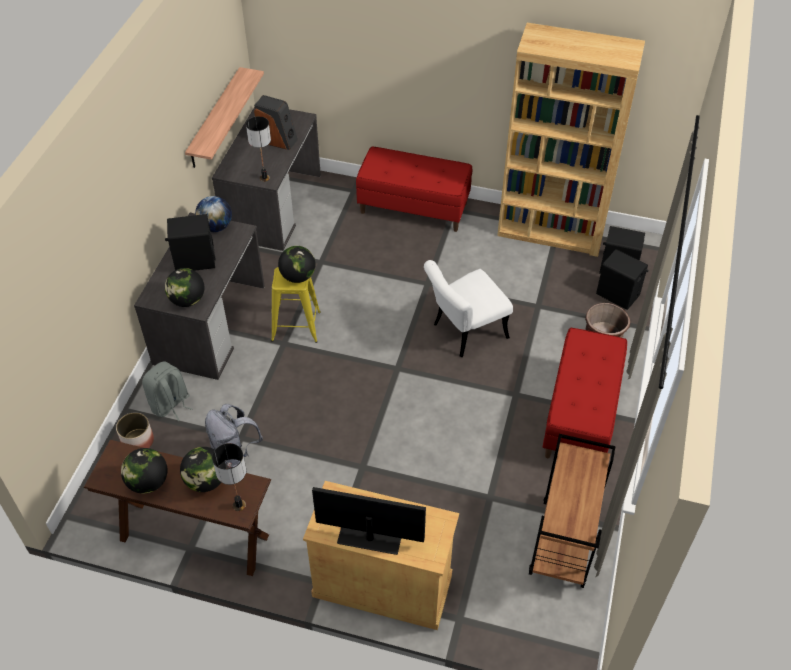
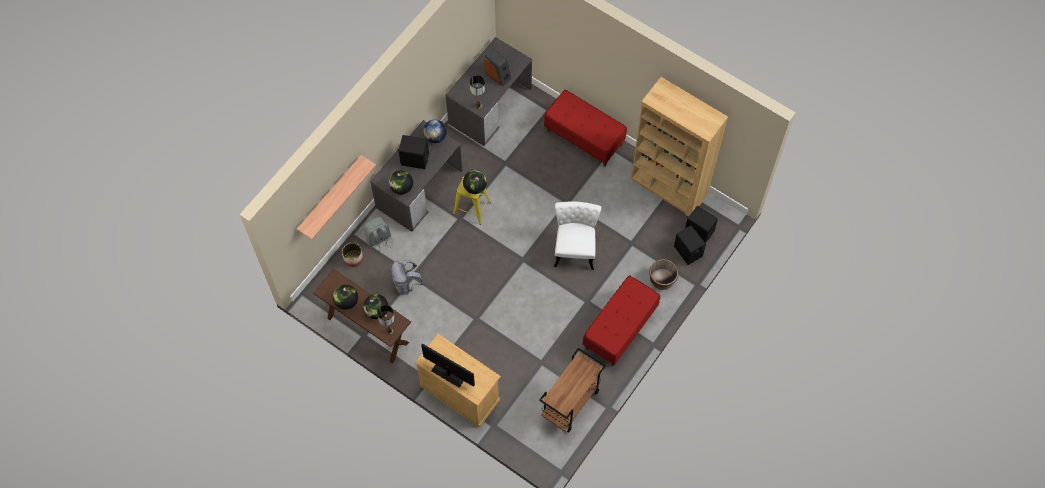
camera: 20 degrees right, 15 degrees up
(215, 118) = (456, 60): shelf -> shelf (330, 195)
(464, 332) = (575, 247): white chair -> white chair turned 105 degrees clockwise

